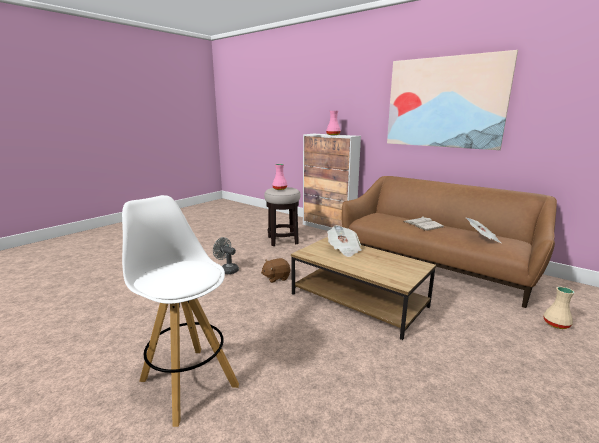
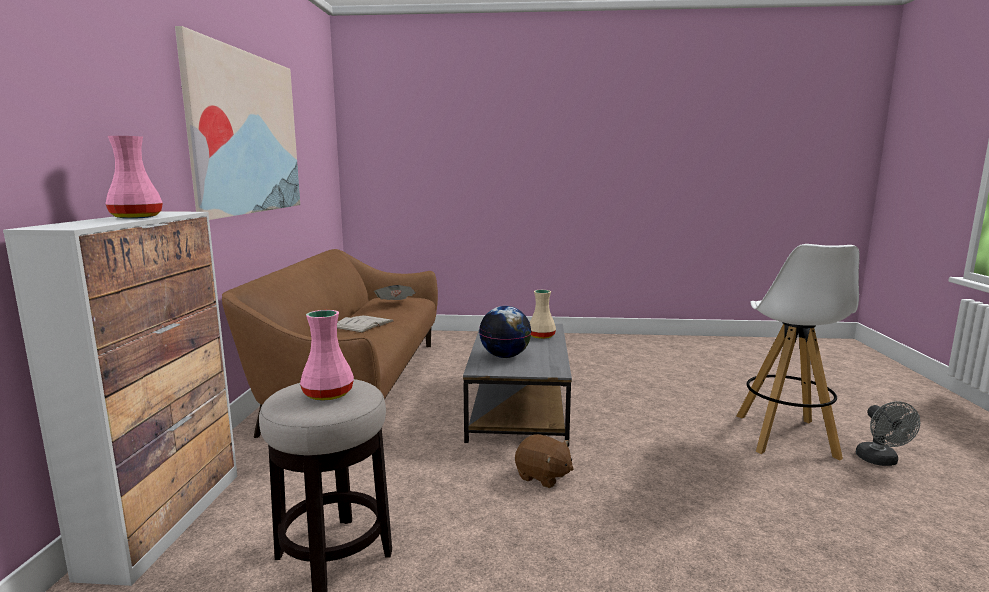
camera: 125 degrees left, 5 degrees down
(227, 270) = (593, 547): grey fan -> grey fan (880, 461)
(344, 250) = (505, 356): newspaper -> globe
(359, 300) = (518, 404): brown coffee table -> grey coffee table
(557, 324) = (449, 339): beige vase -> beige vase (541, 336)

